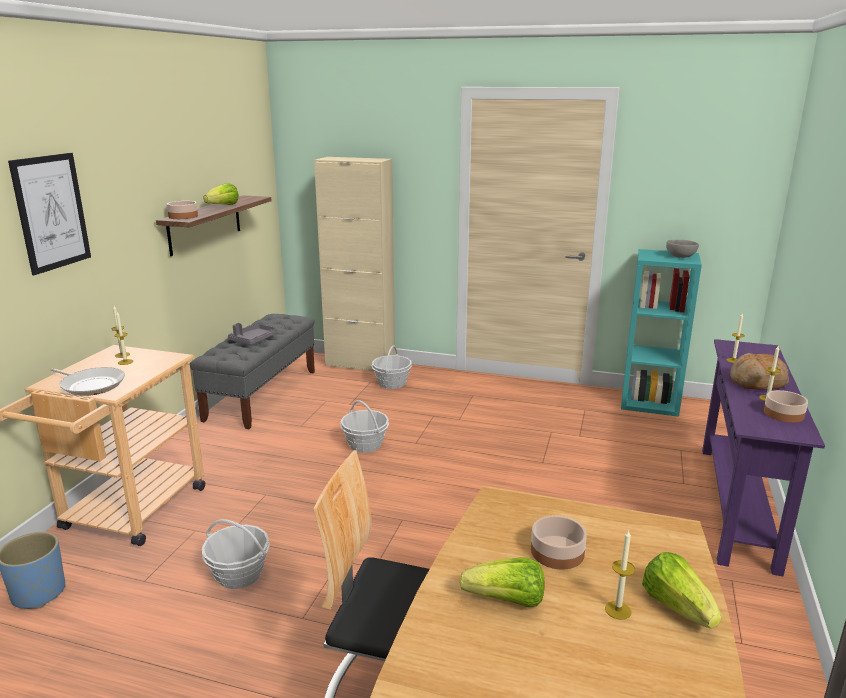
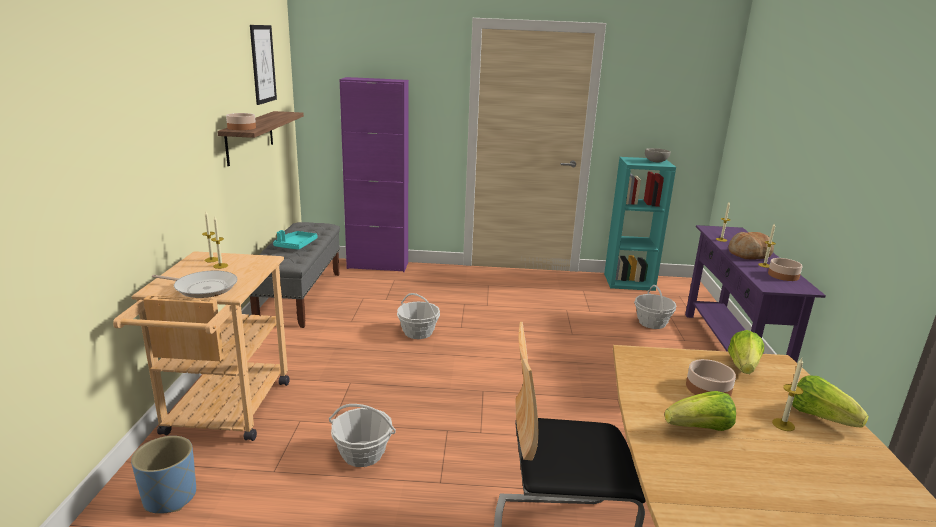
camera: 15 degrees left, 0 degrees up
(51, 212) = (144, 118): picture -> picture (263, 64)
(223, 206) = (268, 119): lettuce -> lettuce (743, 367)
(253, 340) = (296, 245): grey tray -> turquoise tray
(360, 364) = (377, 265): beige cabinet -> purple cabinet
(392, 383) = (414, 280): basket -> basket (652, 323)

